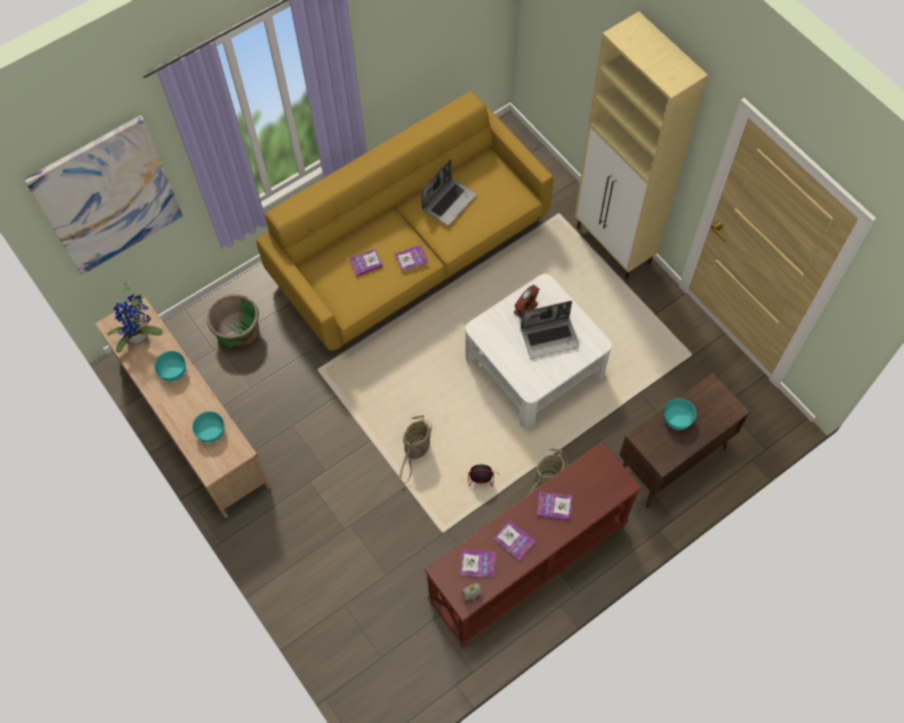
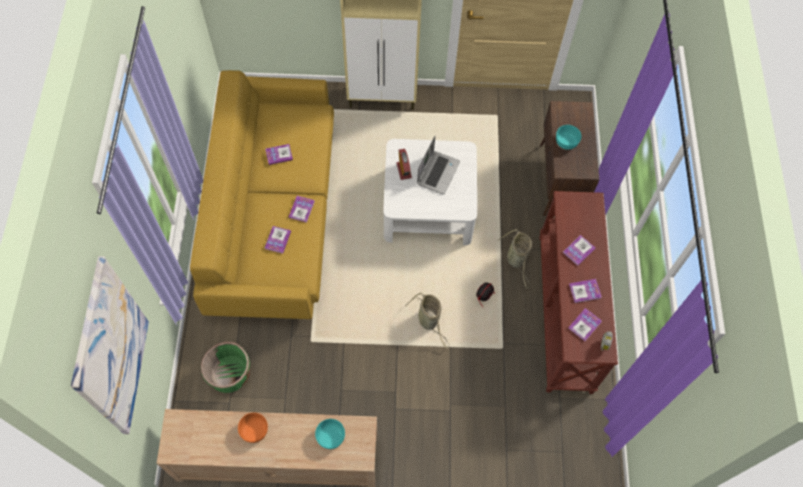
camera: 55 degrees left, 0 degrees up
(141, 336) = (201, 434): potted plant -> none
(173, 371) = (254, 431): turquoise bowl -> orange bowl
(449, 201) = (279, 155): laptop -> book

